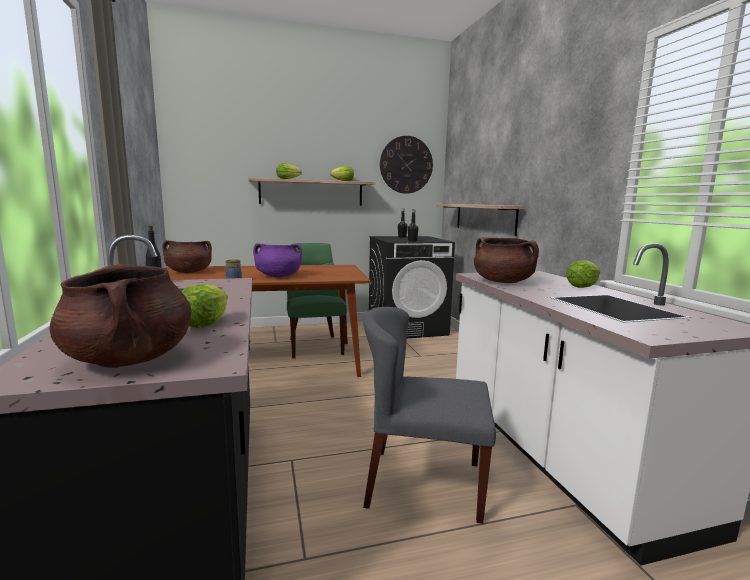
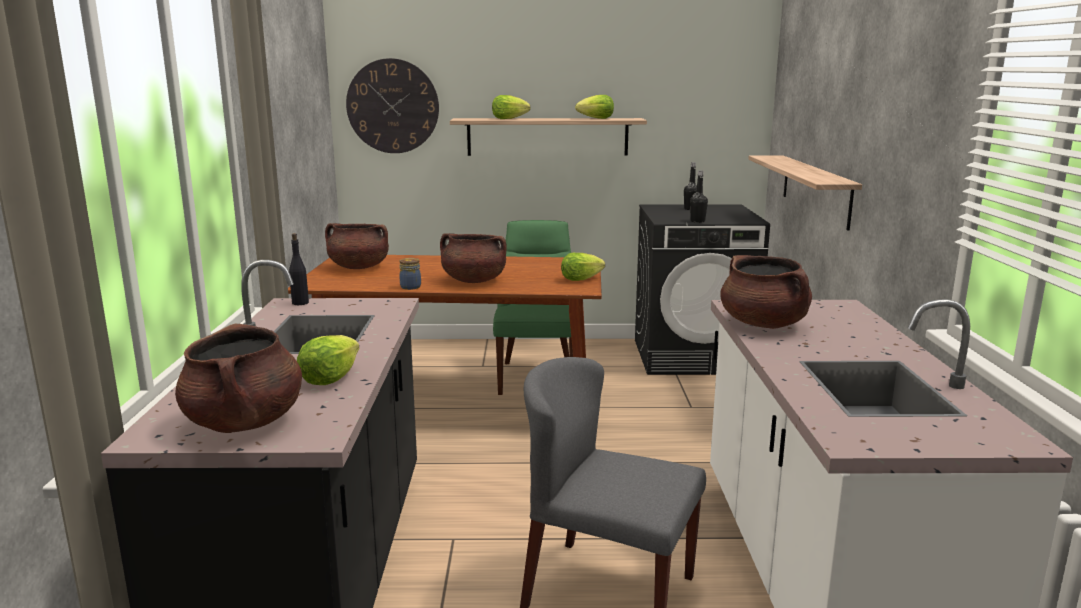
camera: 15 degrees right, 5 degrees up
(278, 276) = (473, 281): purple cooking pot -> brown cooking pot
(406, 165) = (705, 87): wall clock -> wall clock (392, 106)
(582, 286) = (880, 341): lettuce -> lettuce (580, 279)

